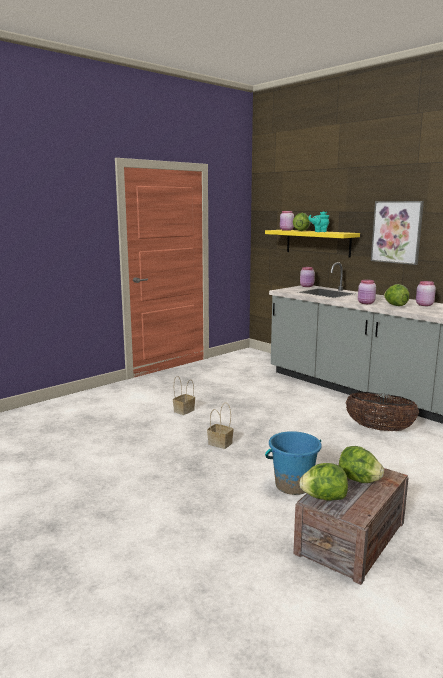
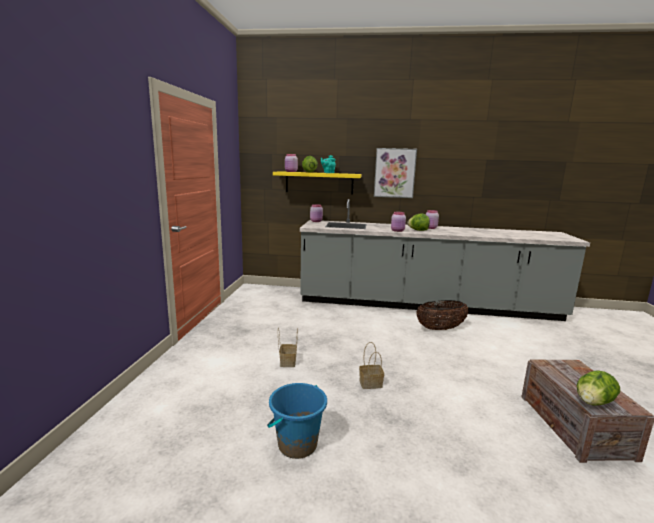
camera: 40 degrees left, 0 degrees up
(293, 485) = (477, 399): blue bucket -> blue bucket (297, 444)
(358, 480) = (573, 376): lettuce -> none

